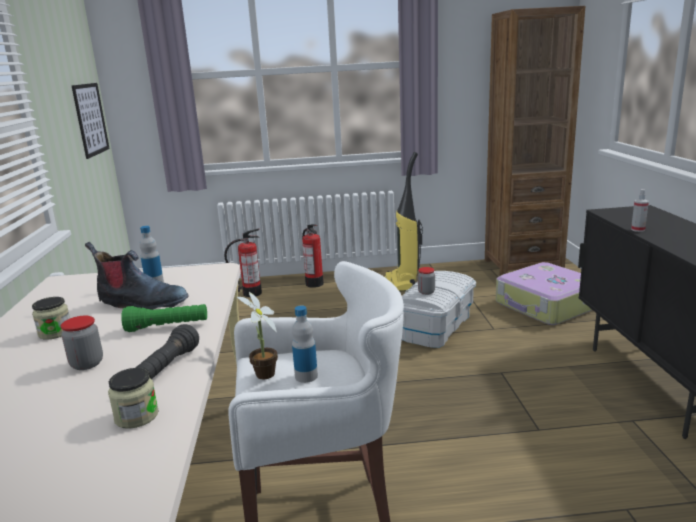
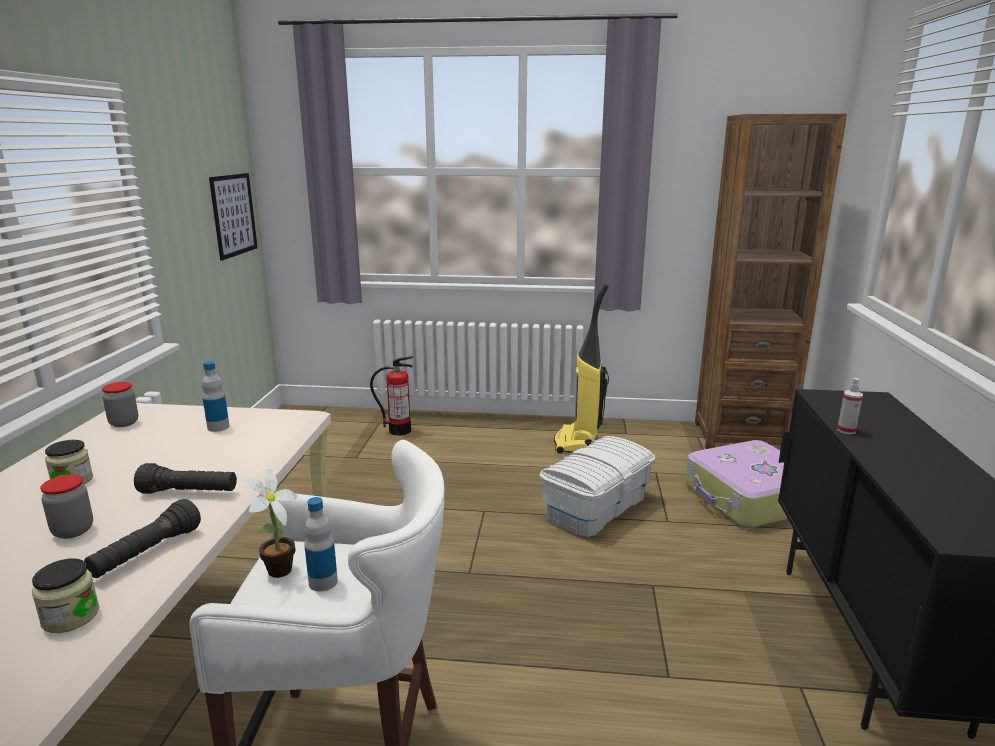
camera: 10 degrees right, 0 degrees up
(141, 303) = (185, 454): boot -> none
(167, 327) = (189, 493): green flashlight -> black flashlight
(314, 284) = (475, 428): fire extinguisher -> none
(426, 292) = (582, 465): jar -> jar (124, 423)

